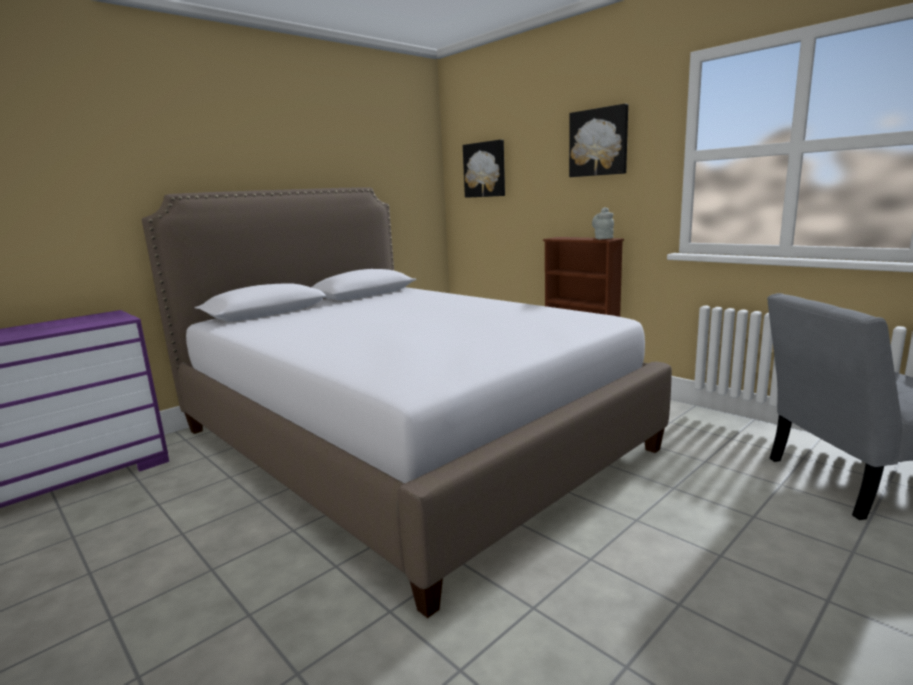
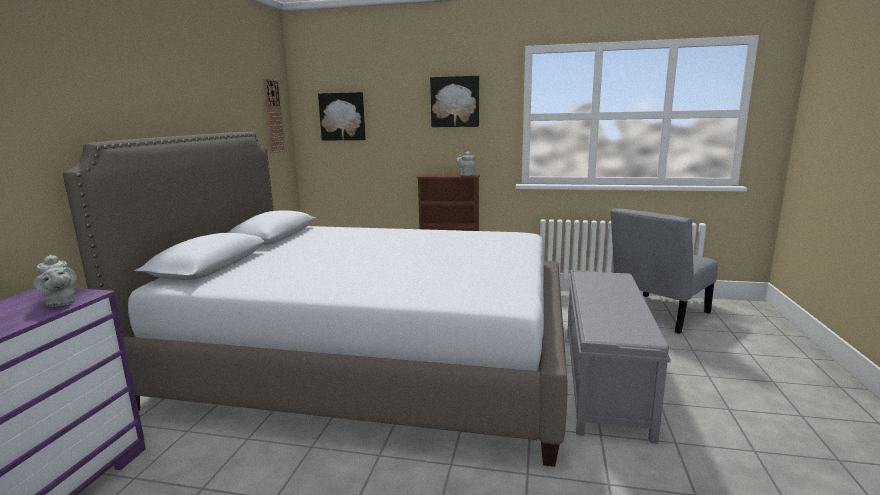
camera: 35 degrees left, 0 degrees up
(98, 322) = (60, 303): none -> grey teapot
(414, 172) = (274, 116): none -> wall clock
(634, 542) = (603, 379): none -> grey bench

